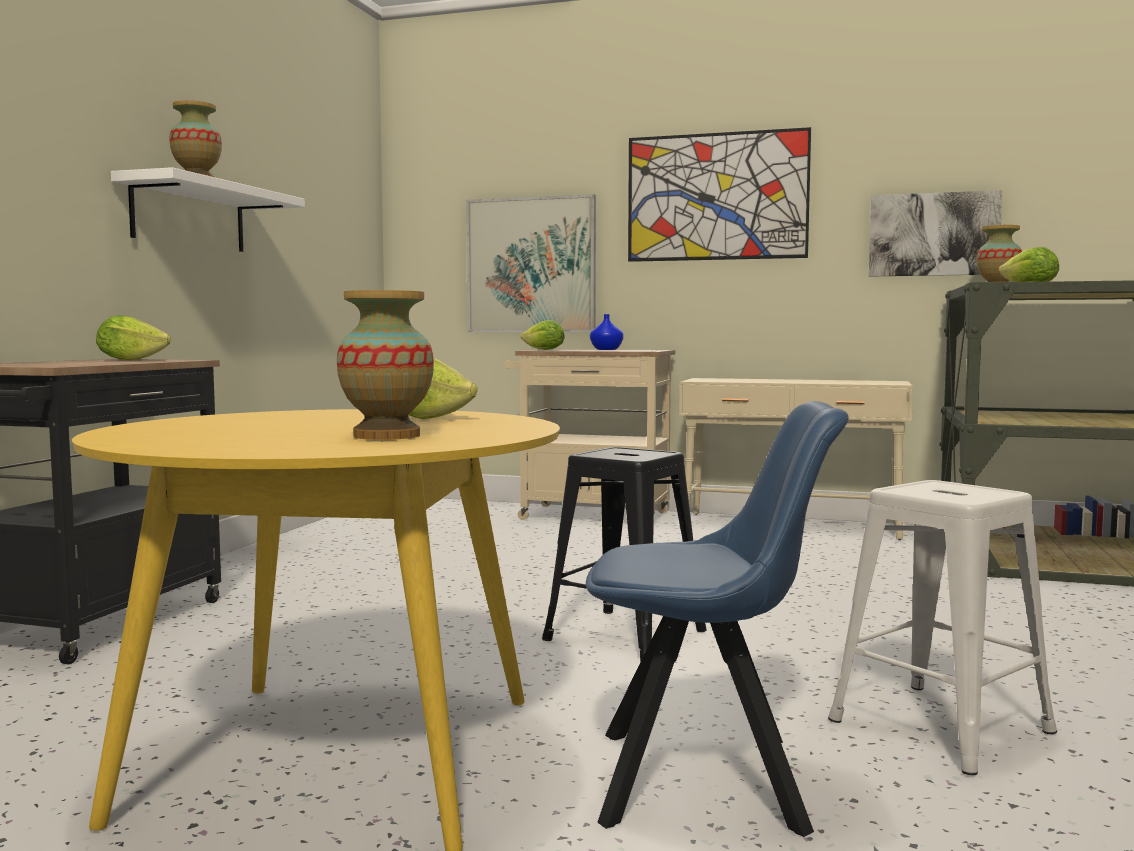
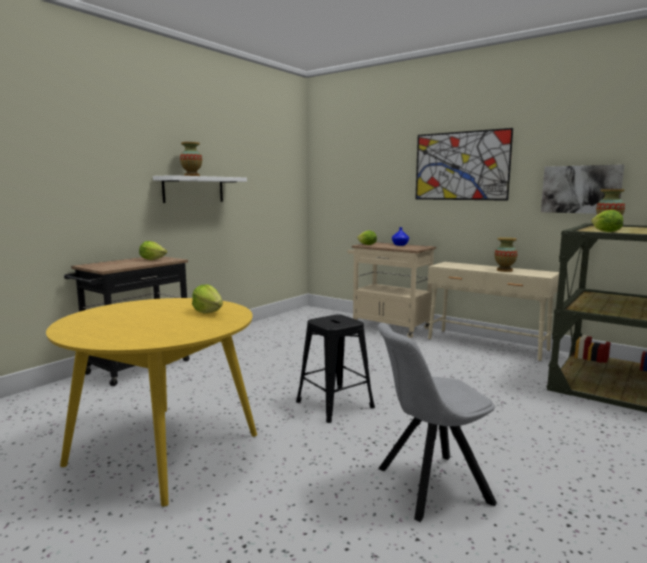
camera: 20 degrees right, 5 degrees up
(387, 436) = (157, 331): vase -> vase (504, 270)
(531, 265) = (370, 199): picture -> none
(706, 780) = (292, 493): blue chair -> none
(940, 726) = (430, 486): white stool -> grey chair

